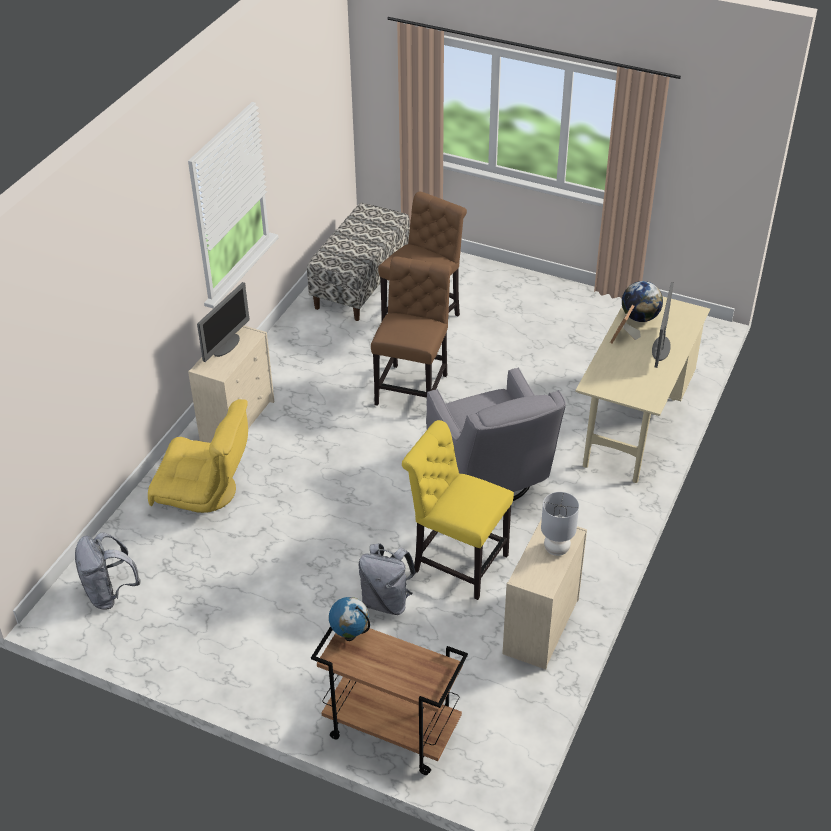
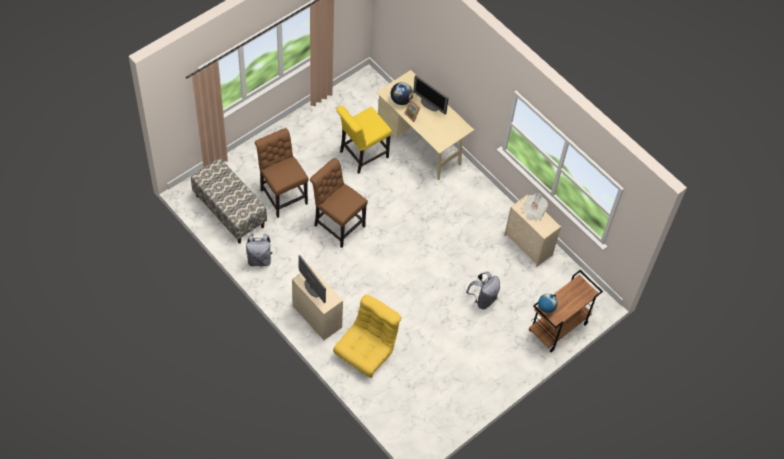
camera: 70 degrees left, 15 degrees up
(110, 593) = (417, 417): grey backpack -> grey backpack (259, 259)
(456, 561) = (472, 260): yellow chair -> yellow chair (361, 155)
(492, 478) = (425, 220): grey armchair -> none
(556, 549) = (533, 211): grey table lamp -> newspaper

